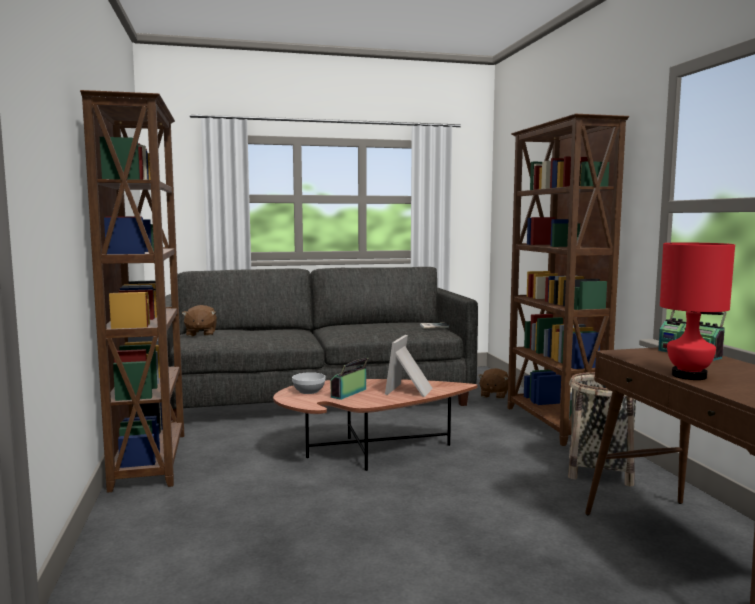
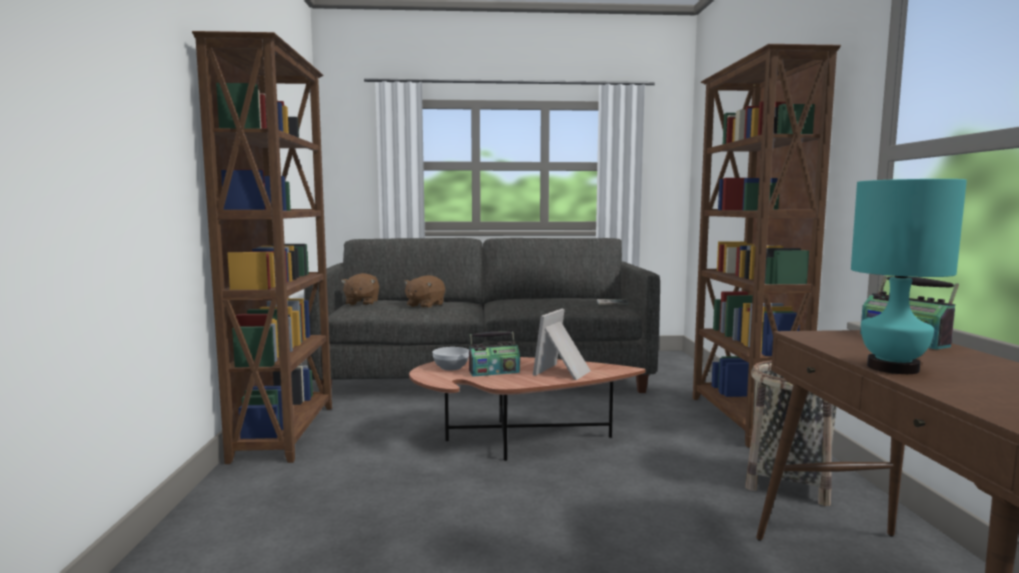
camera: 10 degrees right, 0 degrees up
(349, 393) = (494, 372): radio -> radio turned 150 degrees counterclockwise
(493, 395) = (680, 382): brown plush toy -> brown plush toy (424, 305)
(689, 375) = (892, 367): red table lamp -> turquoise table lamp

